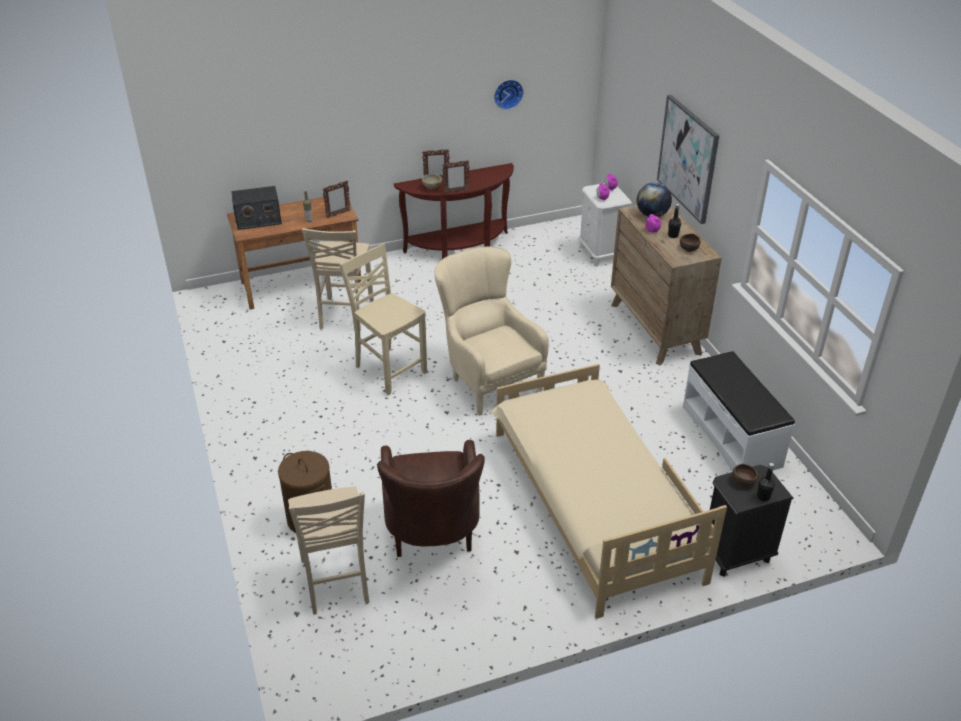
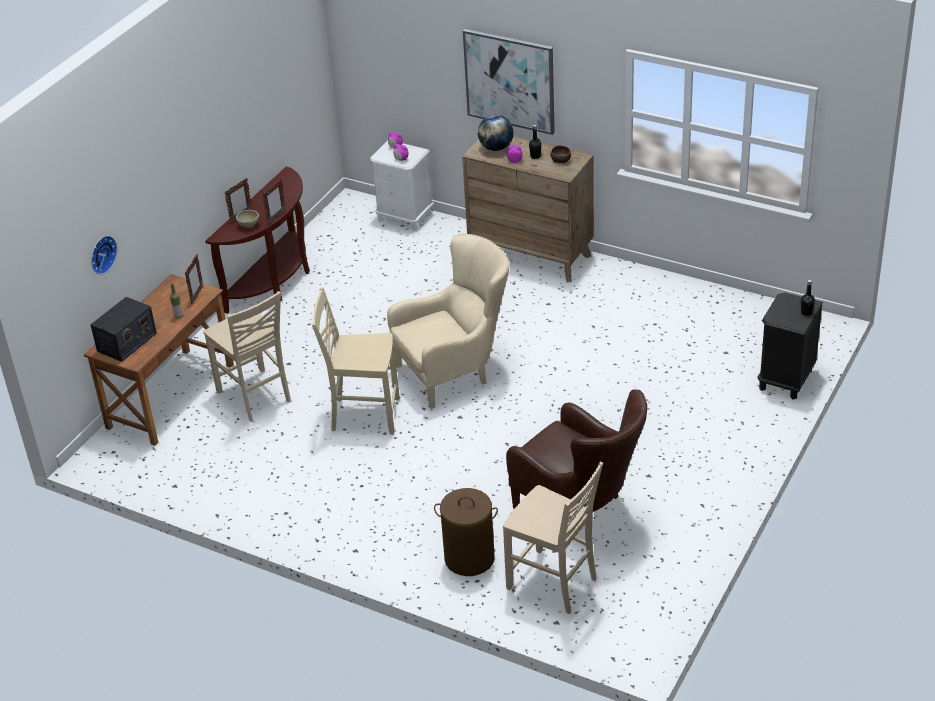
camera: 40 degrees left, 0 degrees up
(488, 378) = (455, 371): beige armchair -> beige armchair turned 135 degrees clockwise
(507, 93) = (269, 95): wall clock -> wall clock (101, 254)
(593, 503) = (655, 409): beige bed -> none
(732, 436) = (686, 302): white bench -> none
(743, 480) = (782, 310): brown bowl -> none

